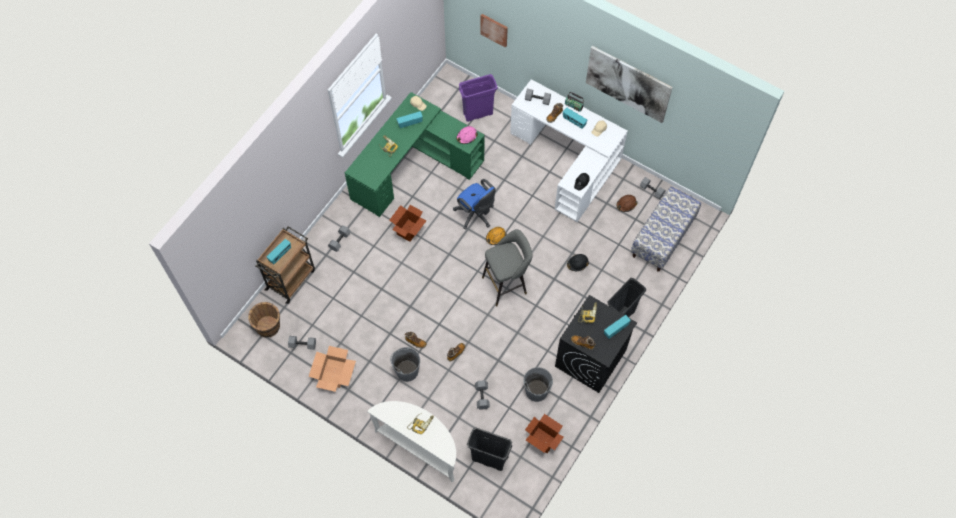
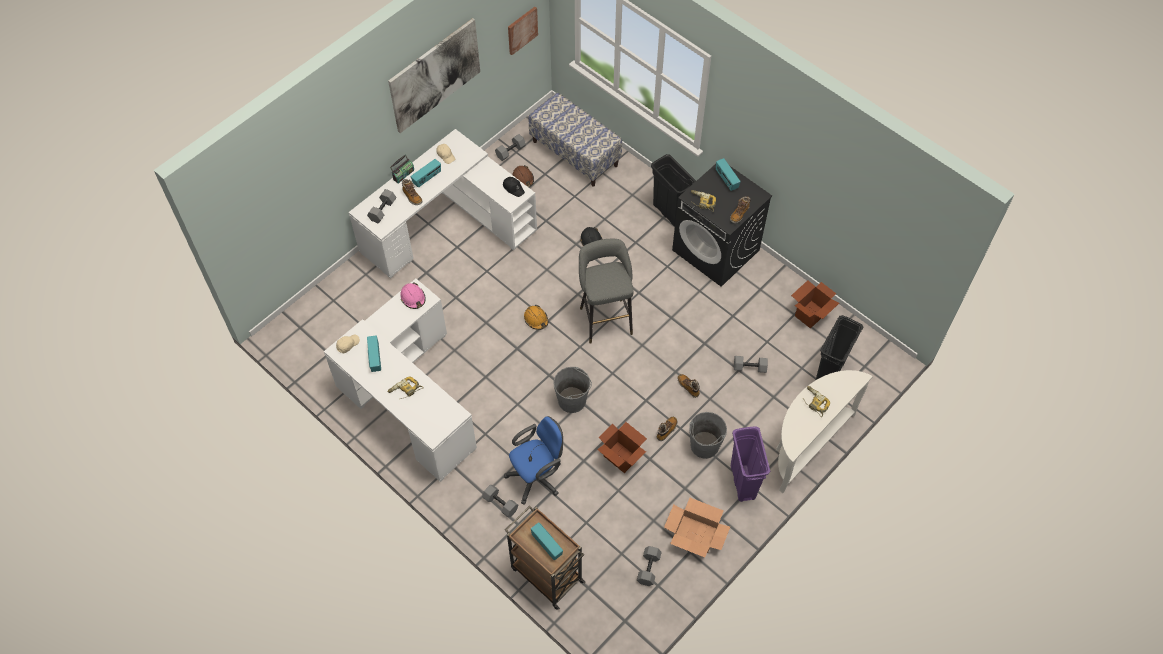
camera: 80 degrees left, 5 degrees down
(268, 326) = (614, 611): brown bucket -> none
(408, 230) = (504, 417): cardboard box -> cardboard box (621, 457)
(413, 166) = (407, 398): green desk -> white desk
(476, 215) = (499, 336): blue office chair -> blue office chair (537, 476)
(478, 113) = (347, 310): purple trash can -> purple trash can (742, 482)
(494, 29) = (287, 211): picture -> picture (522, 30)
(536, 391) = (749, 310): grey bucket -> grey bucket (572, 400)

